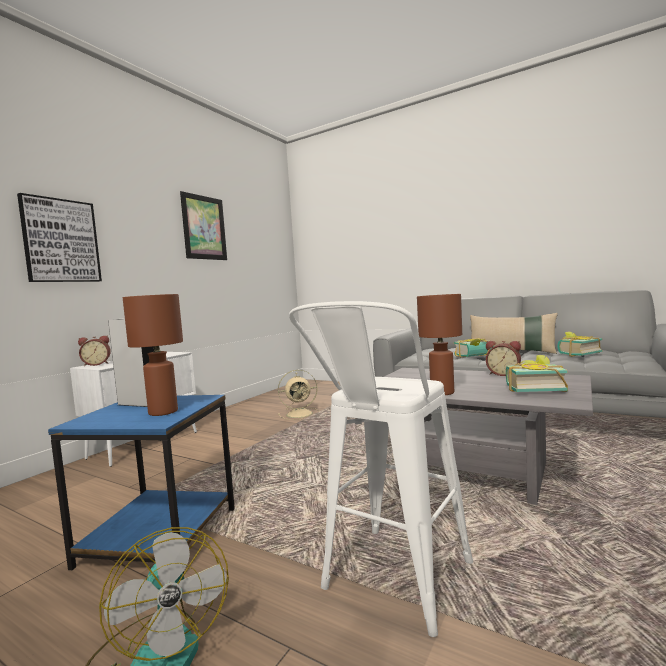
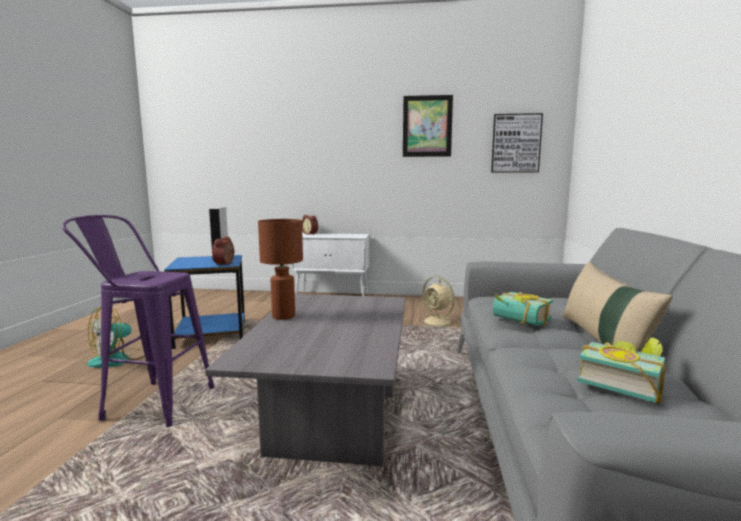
camera: 65 degrees right, 5 degrees up
(61, 241) = (303, 150): picture -> picture (516, 143)
(162, 412) = (197, 264): brown table lamp -> none
(390, 585) = (150, 402): white stool -> purple stool
(504, 374) = (381, 335): alarm clock -> alarm clock (225, 264)
(533, 389) = (301, 347): book -> none

